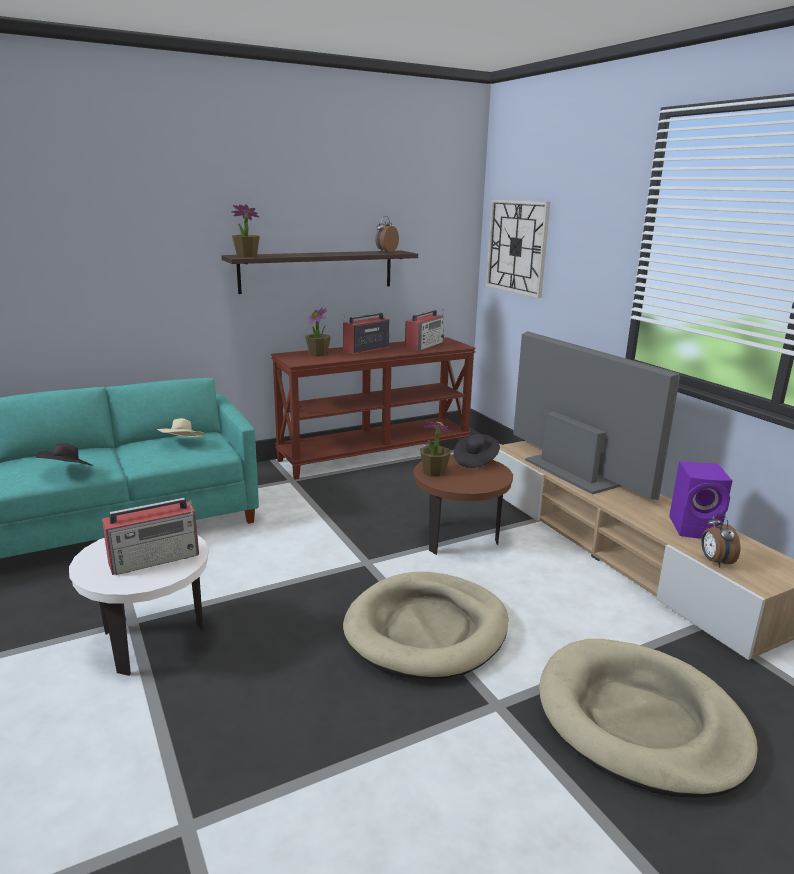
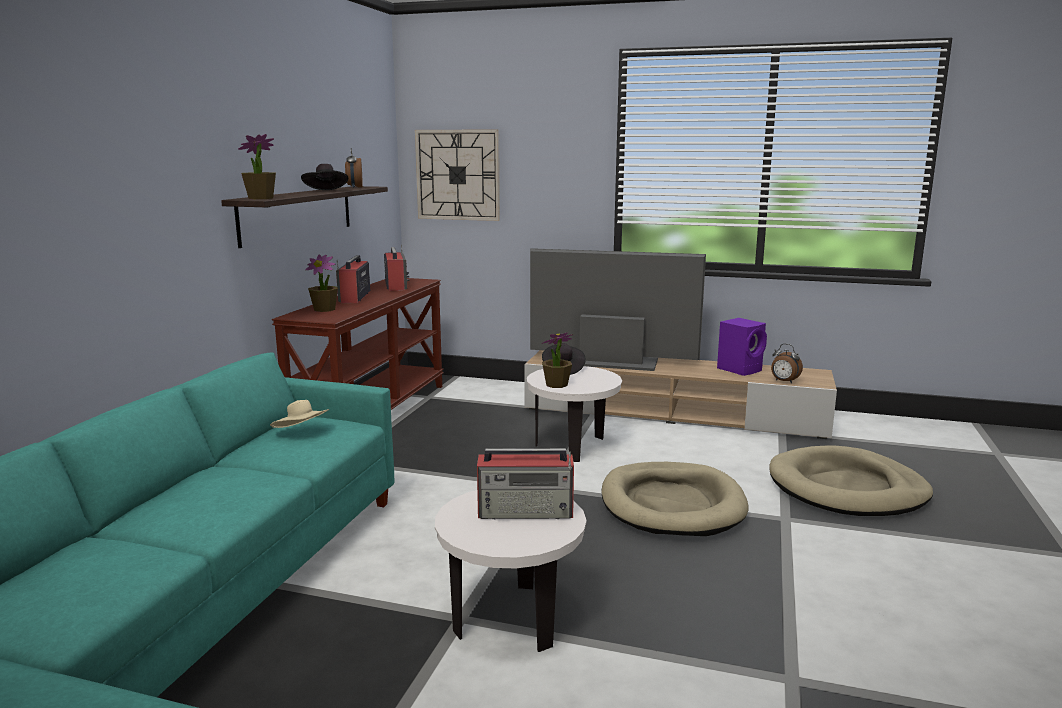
camera: 45 degrees left, 5 degrees down
(67, 471) = (248, 494): black hat -> black hat (326, 191)
(156, 558) = (527, 512): radio -> radio turned 75 degrees clockwise
(459, 539) = (573, 446): brown side table -> white side table

